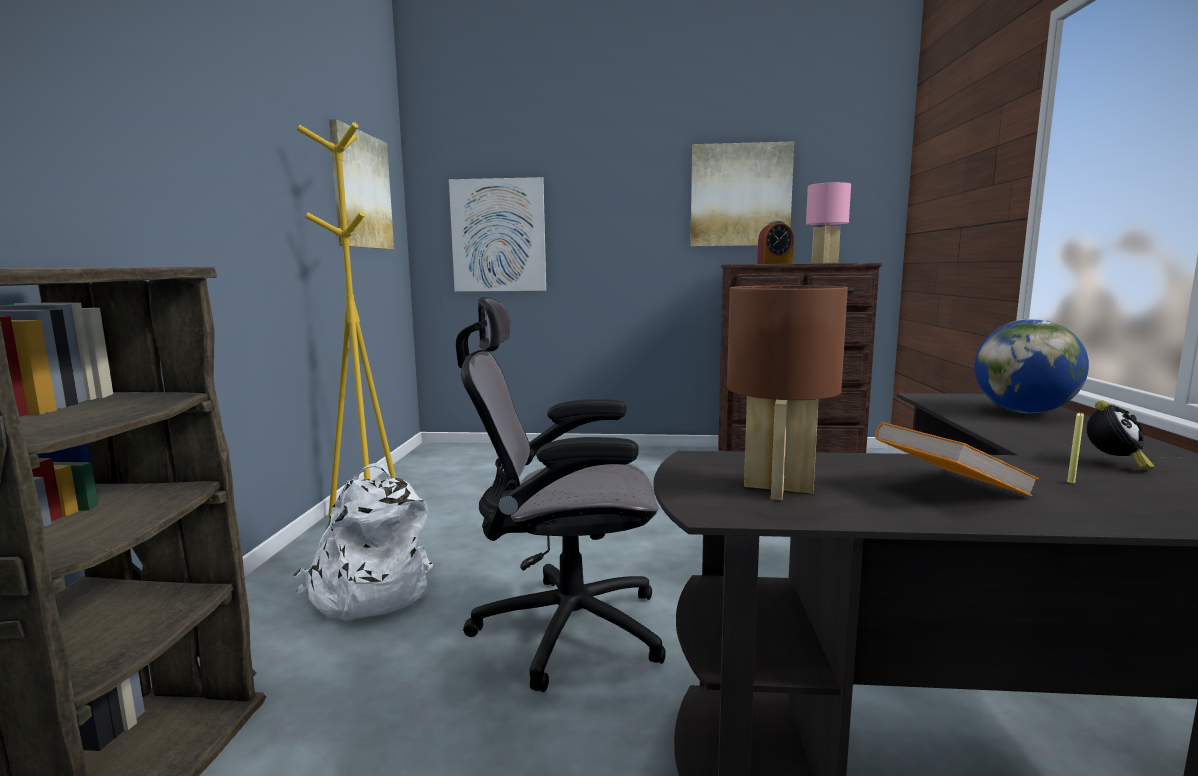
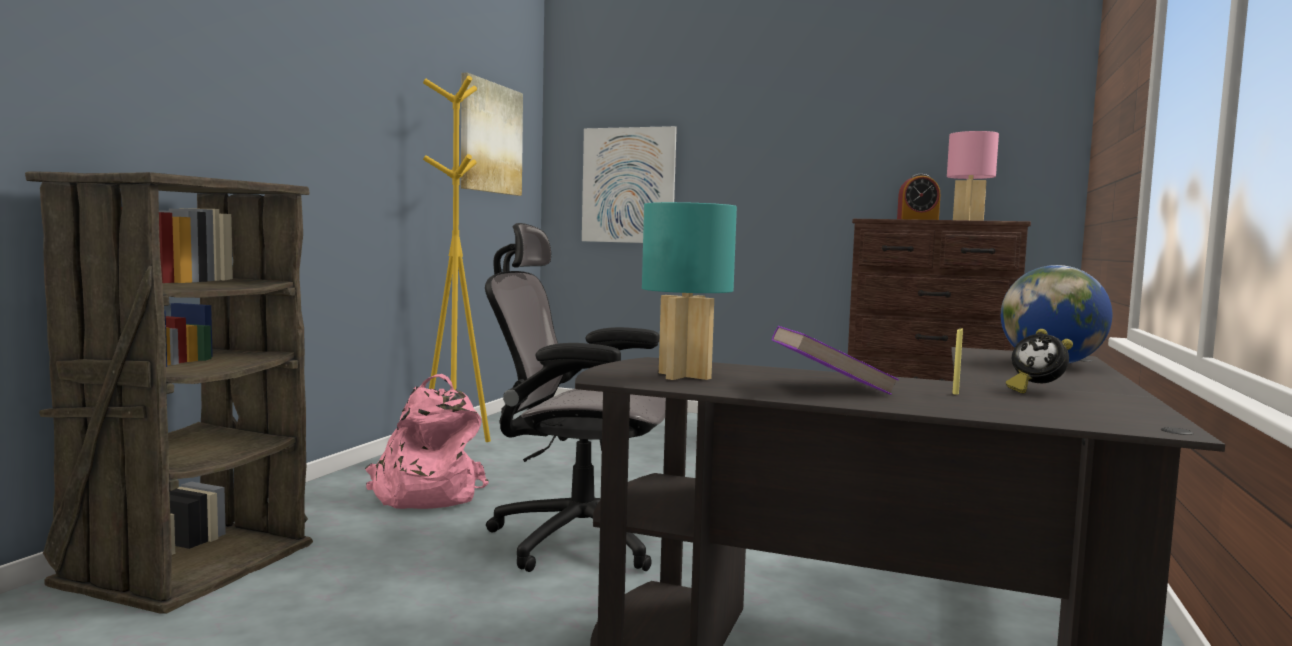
camera: 15 degrees right, 5 degrees down
(368, 593) = (424, 495): white backpack -> pink backpack
(740, 195) = (886, 146): picture -> none
(779, 488) = (685, 376): brown table lamp -> turquoise table lamp
(950, 489) = (830, 387): orange book -> purple book
(1114, 464) = (1035, 391): alarm clock -> alarm clock turned 75 degrees clockwise

